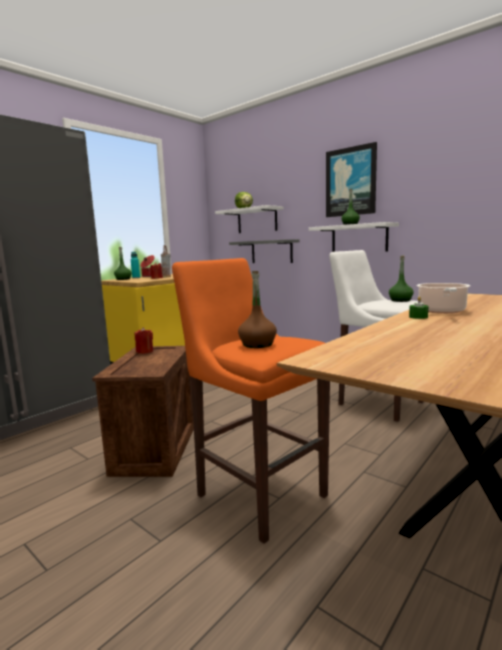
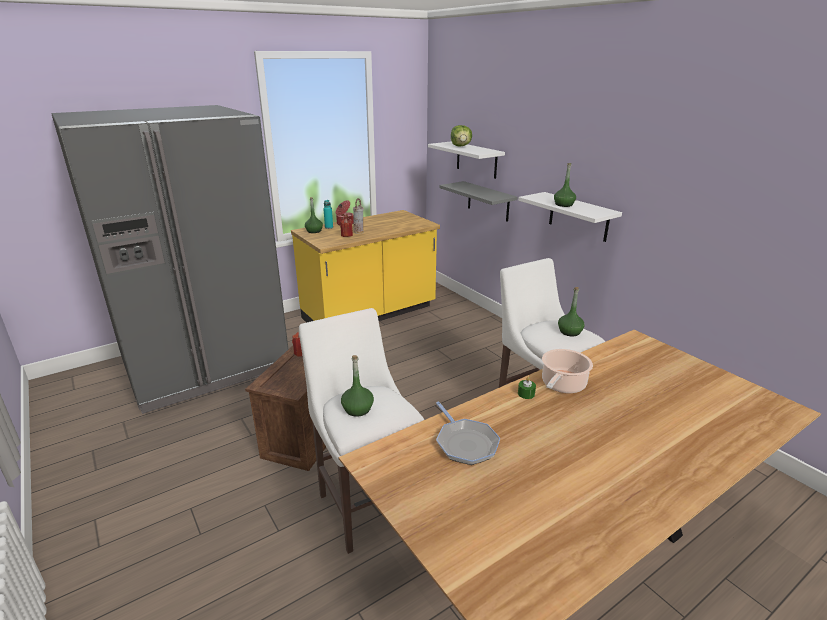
camera: 15 degrees right, 15 degrees up
(257, 344) = (357, 409): brown bottle -> green bottle
(257, 492) = (366, 504): orange stool -> white stool
(350, 182) = (578, 146): picture -> none
(407, 340) = (465, 443): none -> frying pan

